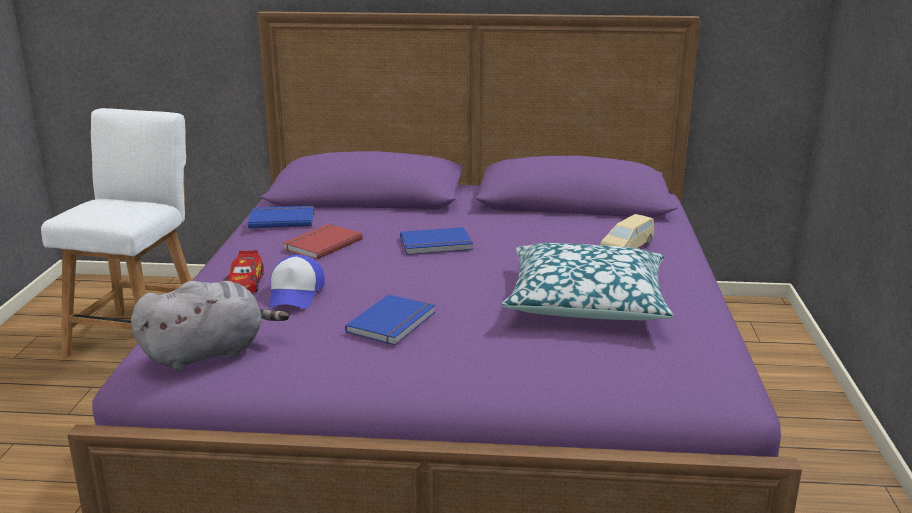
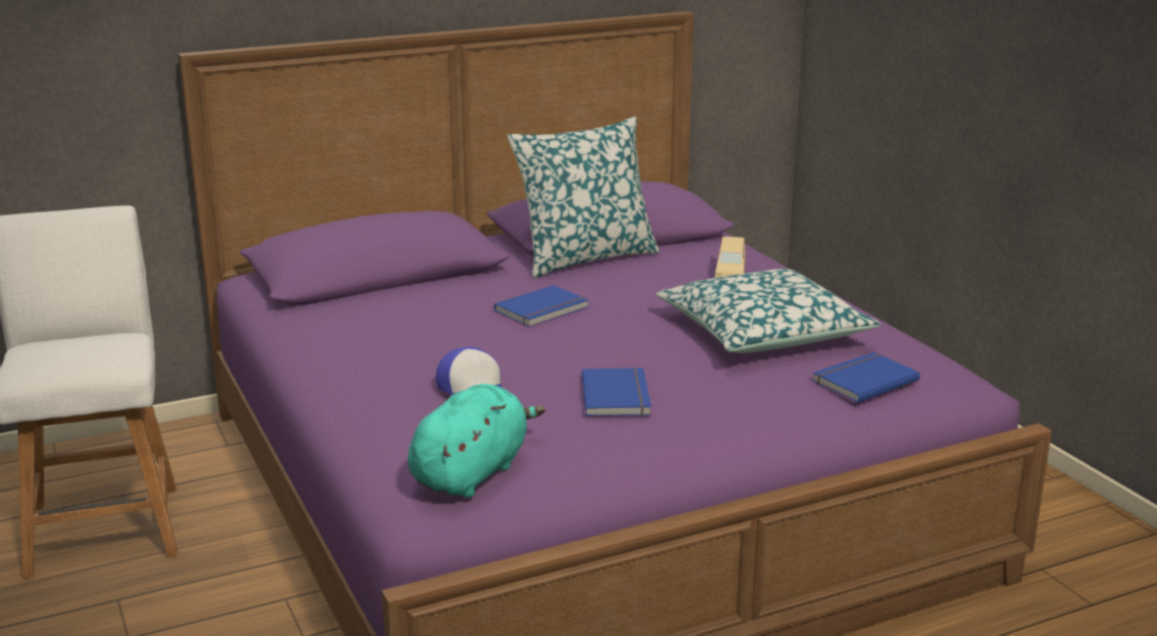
camera: 30 degrees left, 0 degrees up
(208, 353) = (472, 473): grey plush toy -> turquoise plush toy
(244, 283) = (398, 396): toy car -> none
(281, 219) = (323, 319): blue book -> blue book (863, 380)
(321, 244) = (417, 336): red book -> none
(526, 213) = (585, 258): none -> pillow

